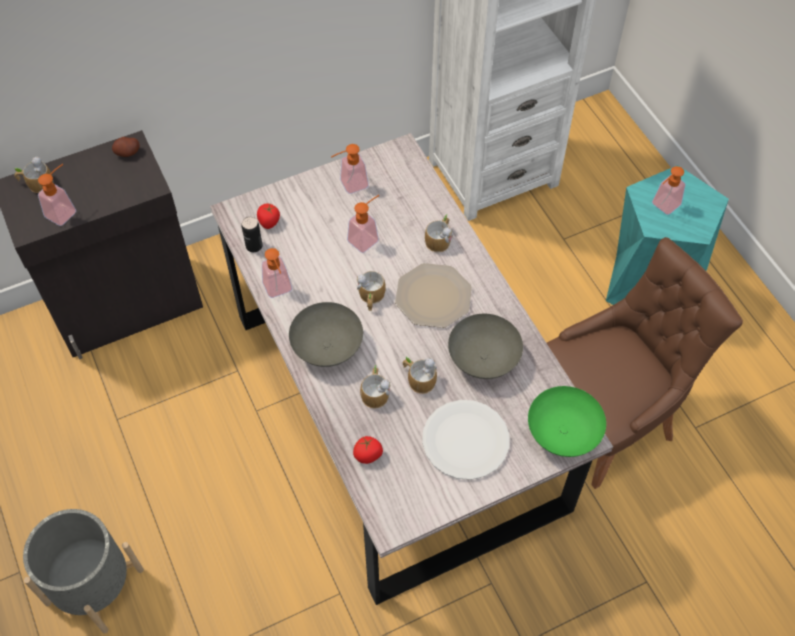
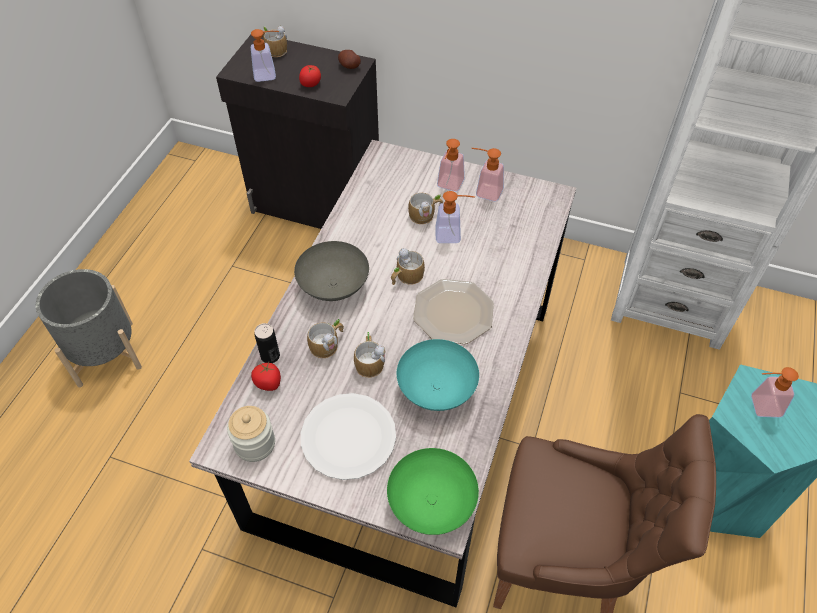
camera: 45 degrees right, 5 degrees down
(254, 246) = (368, 184): can -> can (270, 356)
(269, 222) = (397, 176): tomato -> tomato (310, 84)
(279, 290) = (349, 224): soap dispenser -> soap dispenser (449, 186)
(410, 501) = (255, 444): none -> jar
(440, 239) = (509, 276): mug -> mug (426, 215)
(484, 359) = (437, 390): grey bowl -> turquoise bowl

